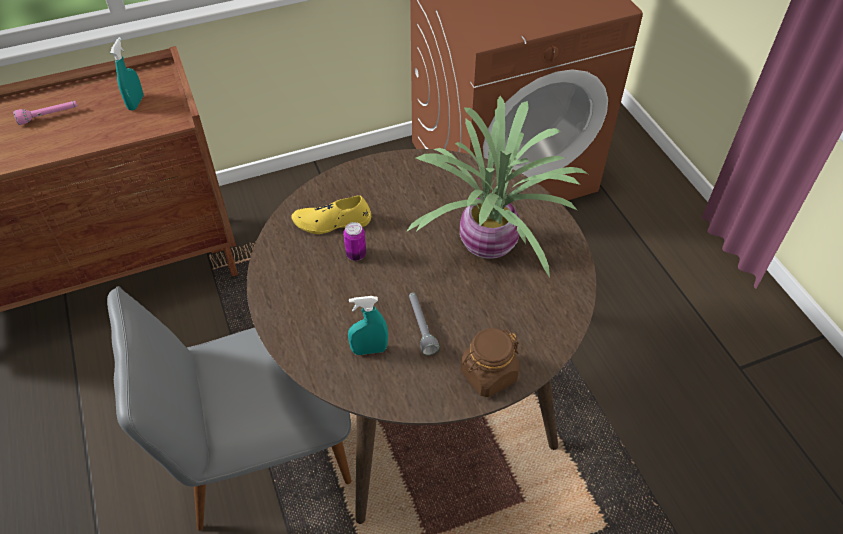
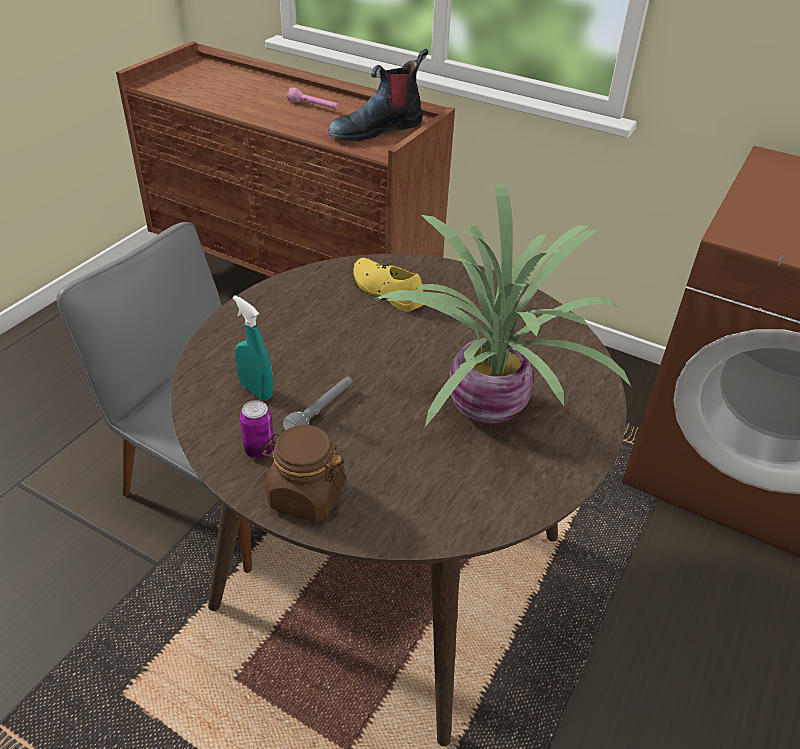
camera: 50 degrees right, 10 degrees down
(136, 103) = (376, 129): turquoise spray bottle -> boot
(356, 254) = (365, 324): can -> can (259, 450)

